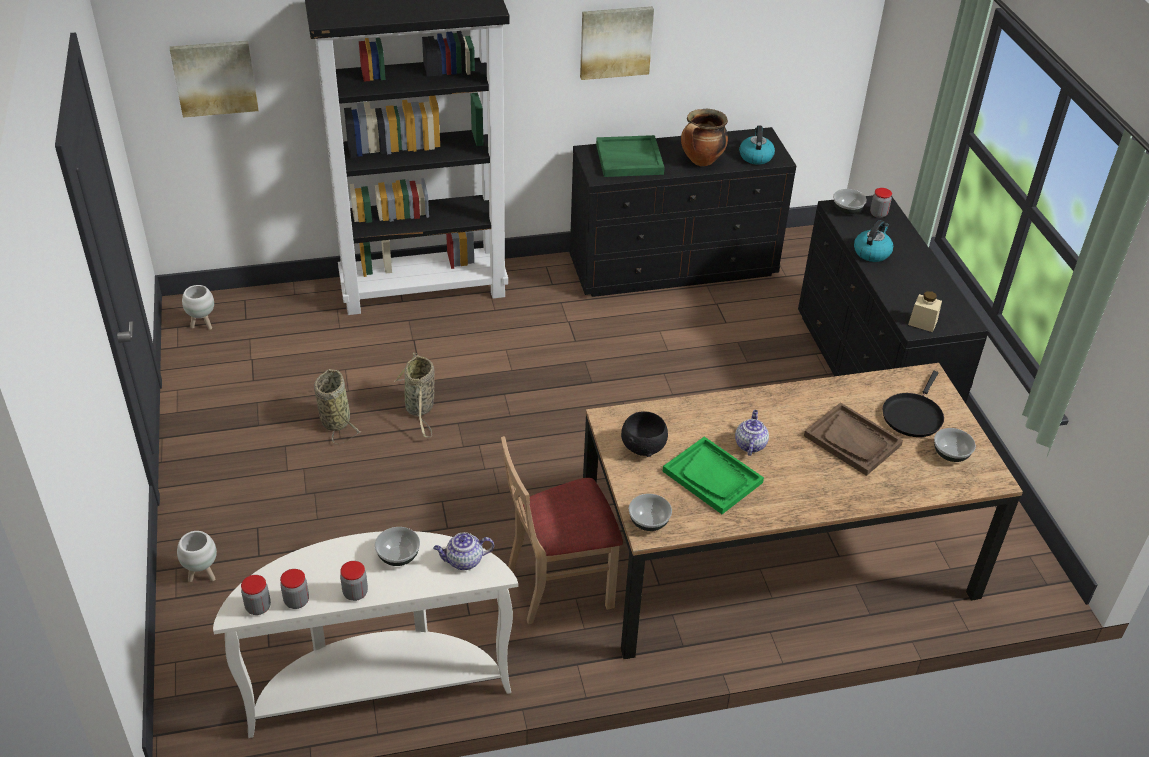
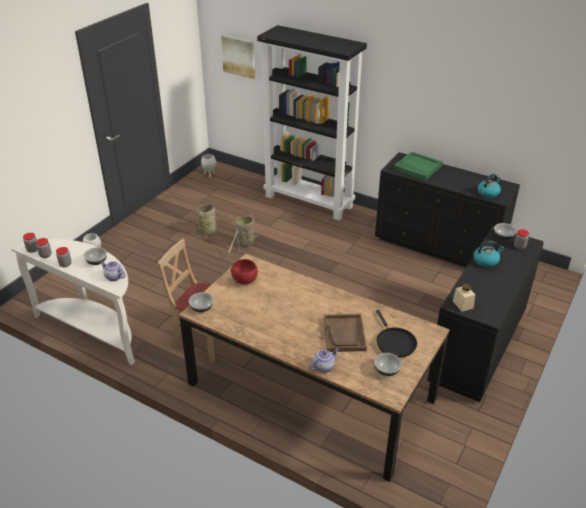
camera: 45 degrees right, 5 degrees down
(615, 42) = (430, 98): picture -> none
(644, 447) = (245, 280): black bowl -> red bowl
(701, 161) = (454, 183): cooking pot -> none
(712, 477) = (255, 308): green tray -> none
(750, 444) = (292, 306): teapot -> teapot (324, 367)
(912, 415) = (394, 342): black frying pan -> black frying pan turned 90 degrees counterclockwise

